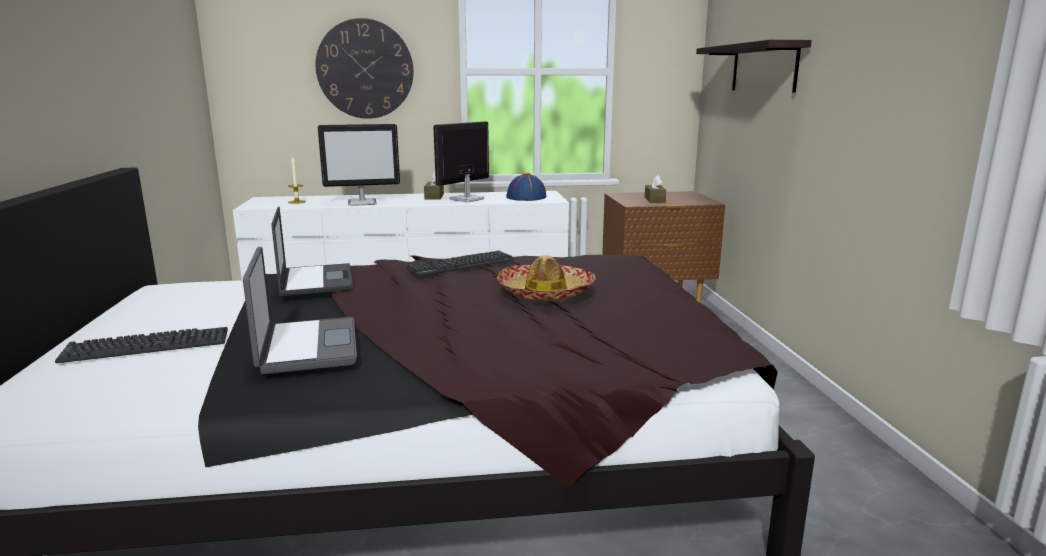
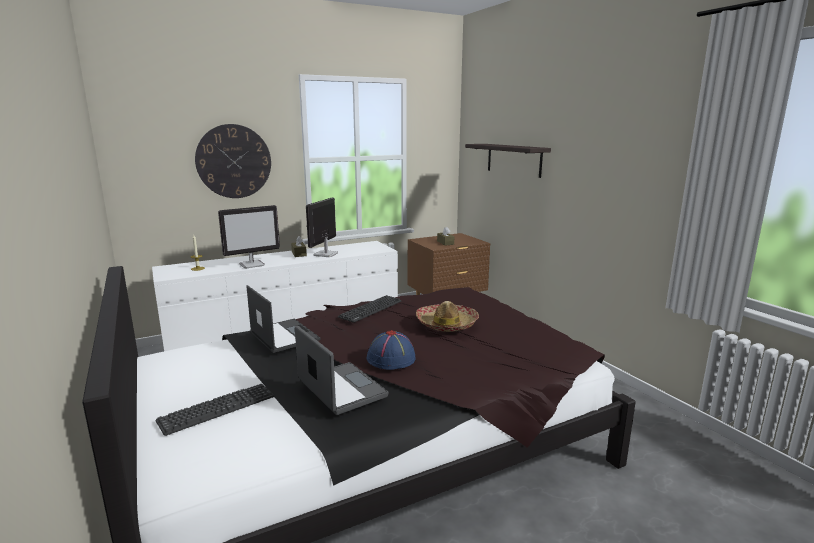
camera: 20 degrees left, 0 degrees up
(526, 198) = (365, 249): blue hat -> blue hat (391, 359)

